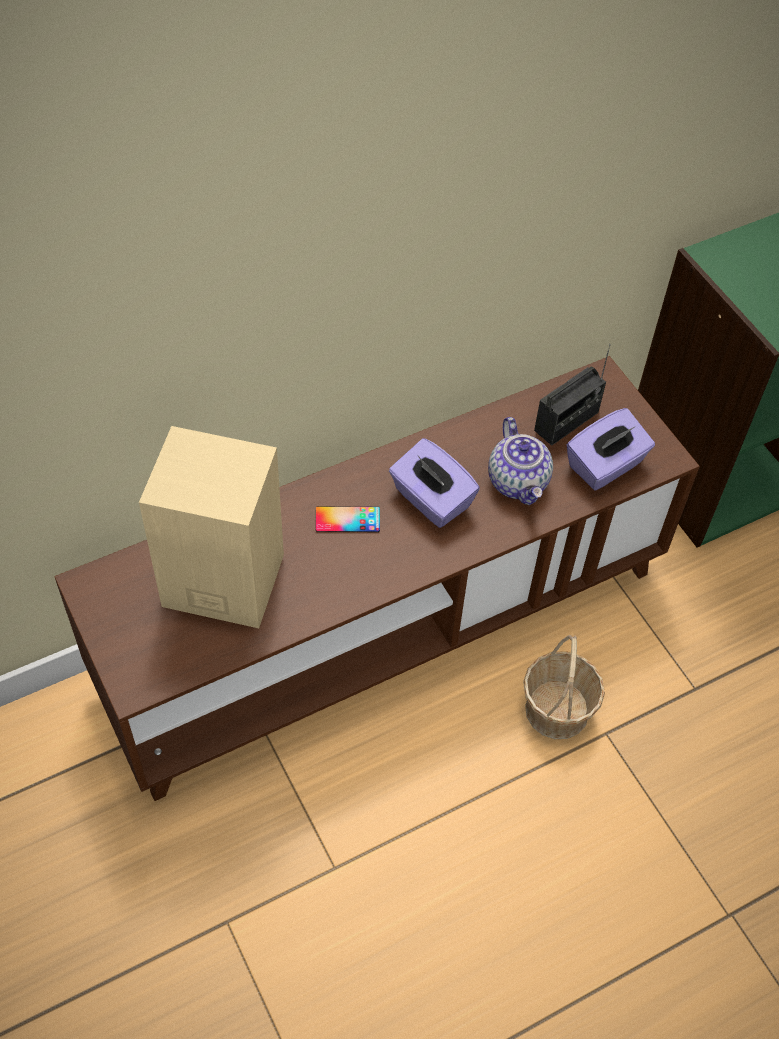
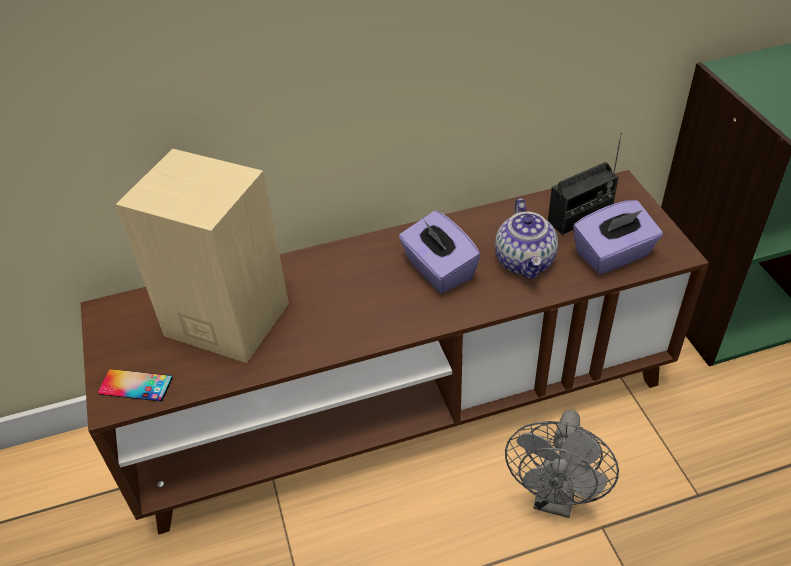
camera: 15 degrees right, 10 degrees down
(347, 519) = (356, 279): phone -> phone (135, 385)
(557, 709) = (555, 498): basket -> grey fan

